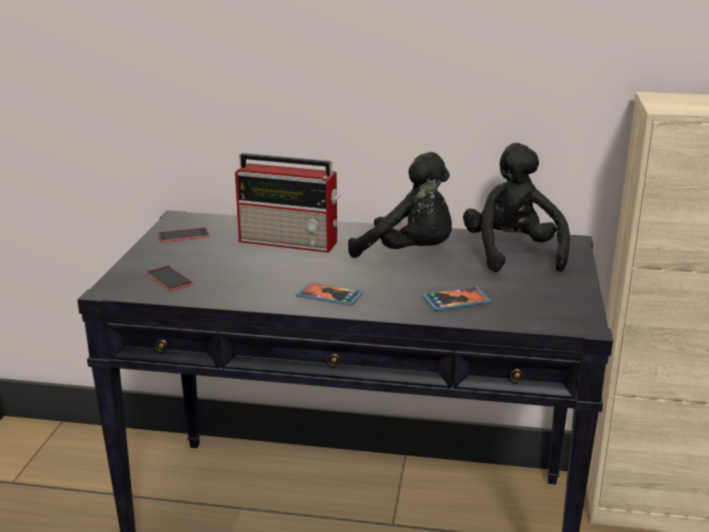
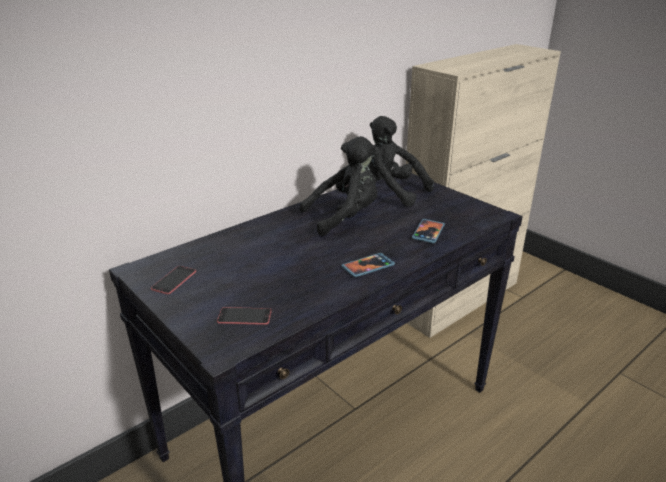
camera: 50 degrees left, 5 degrees up
(291, 241) = (261, 245): radio -> none

